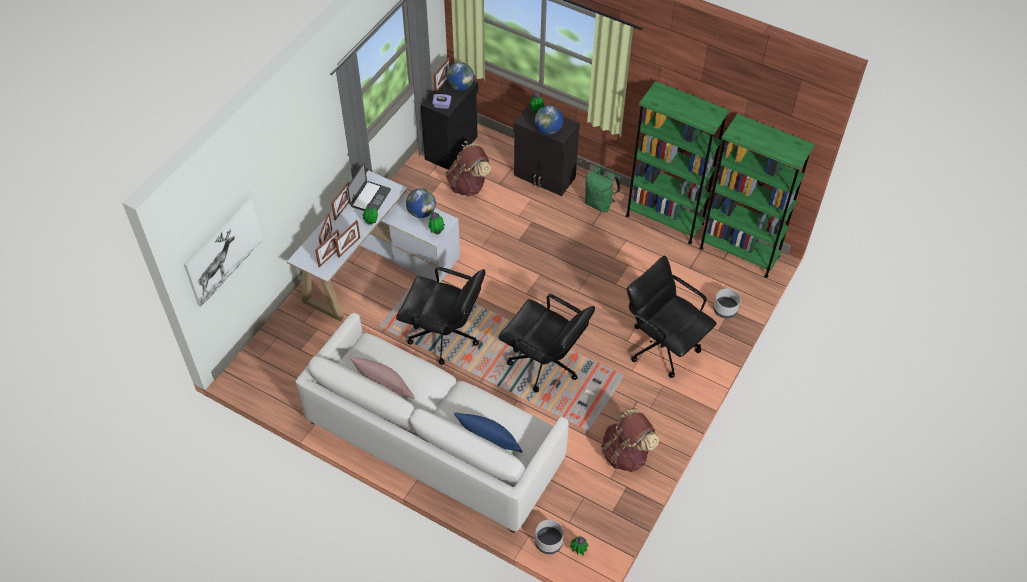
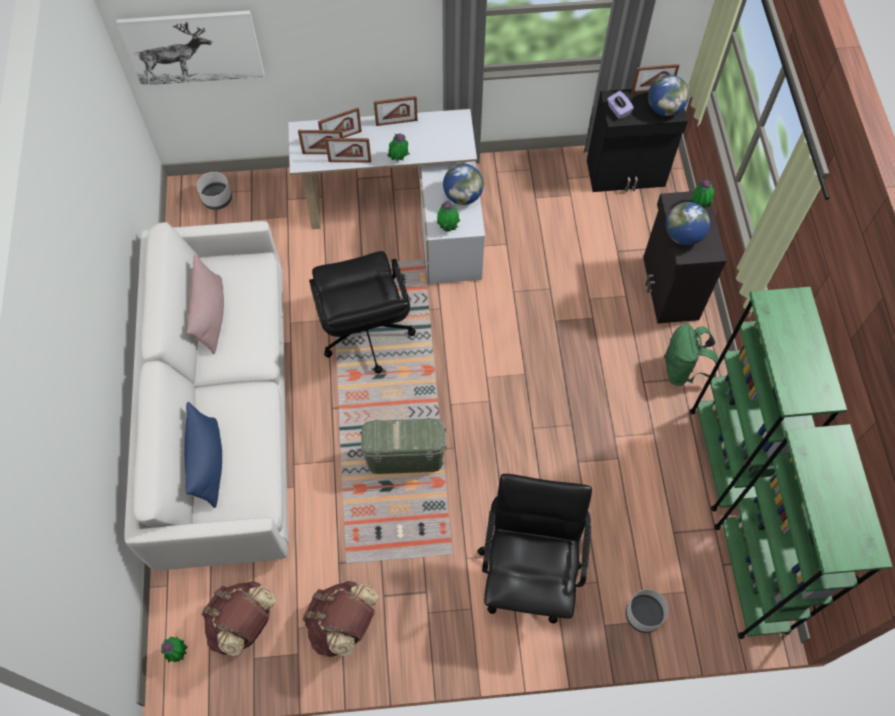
camera: 55 degrees right, 10 degrees up
(370, 197) = (433, 135): laptop -> none
(468, 185) = (588, 223): brown backpack -> brown backpack (244, 624)
(545, 363) = (404, 458): black office chair -> green storage box
(548, 542) = (170, 612): grey planter -> grey planter (217, 199)

